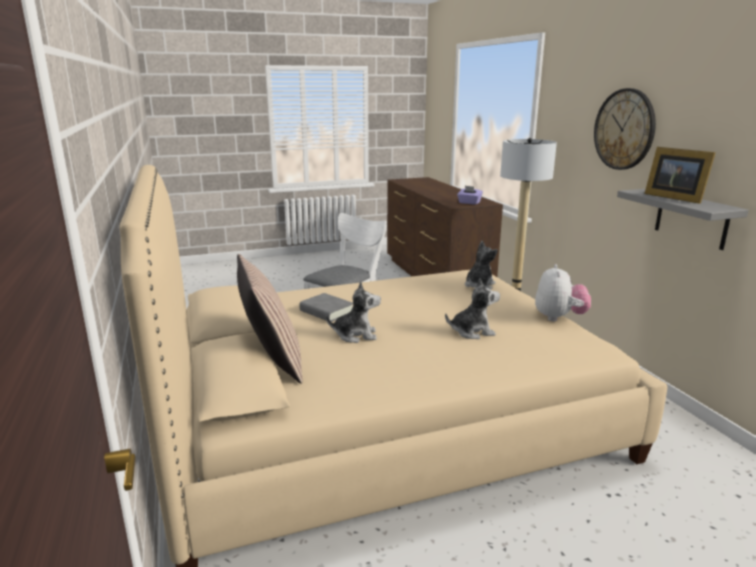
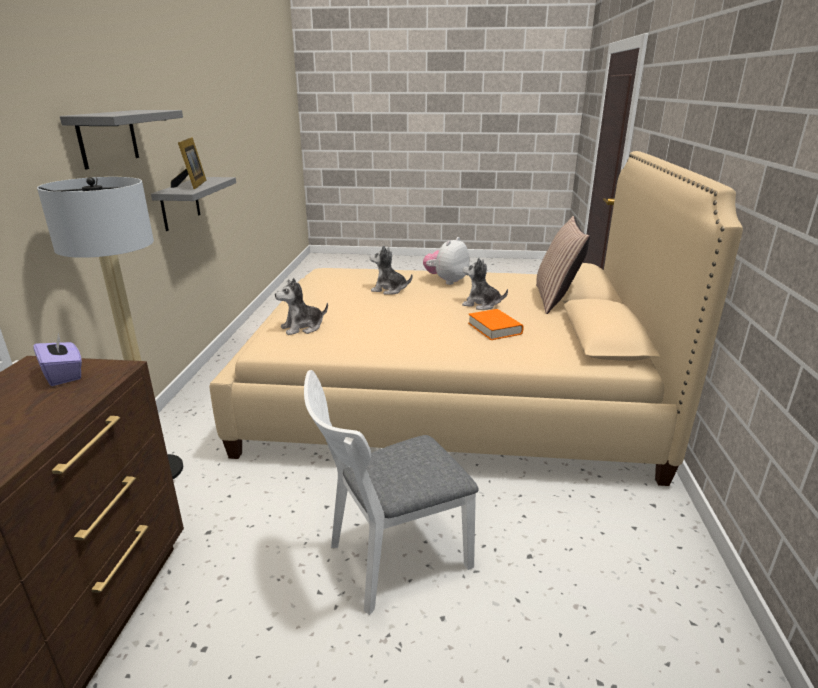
camera: 155 degrees left, 5 degrees up
(326, 312) = (494, 328): grey book -> orange book
(559, 318) = (303, 289): plush toy -> plush toy (446, 281)
(624, 129) = (108, 138): wall clock -> grey shelf

